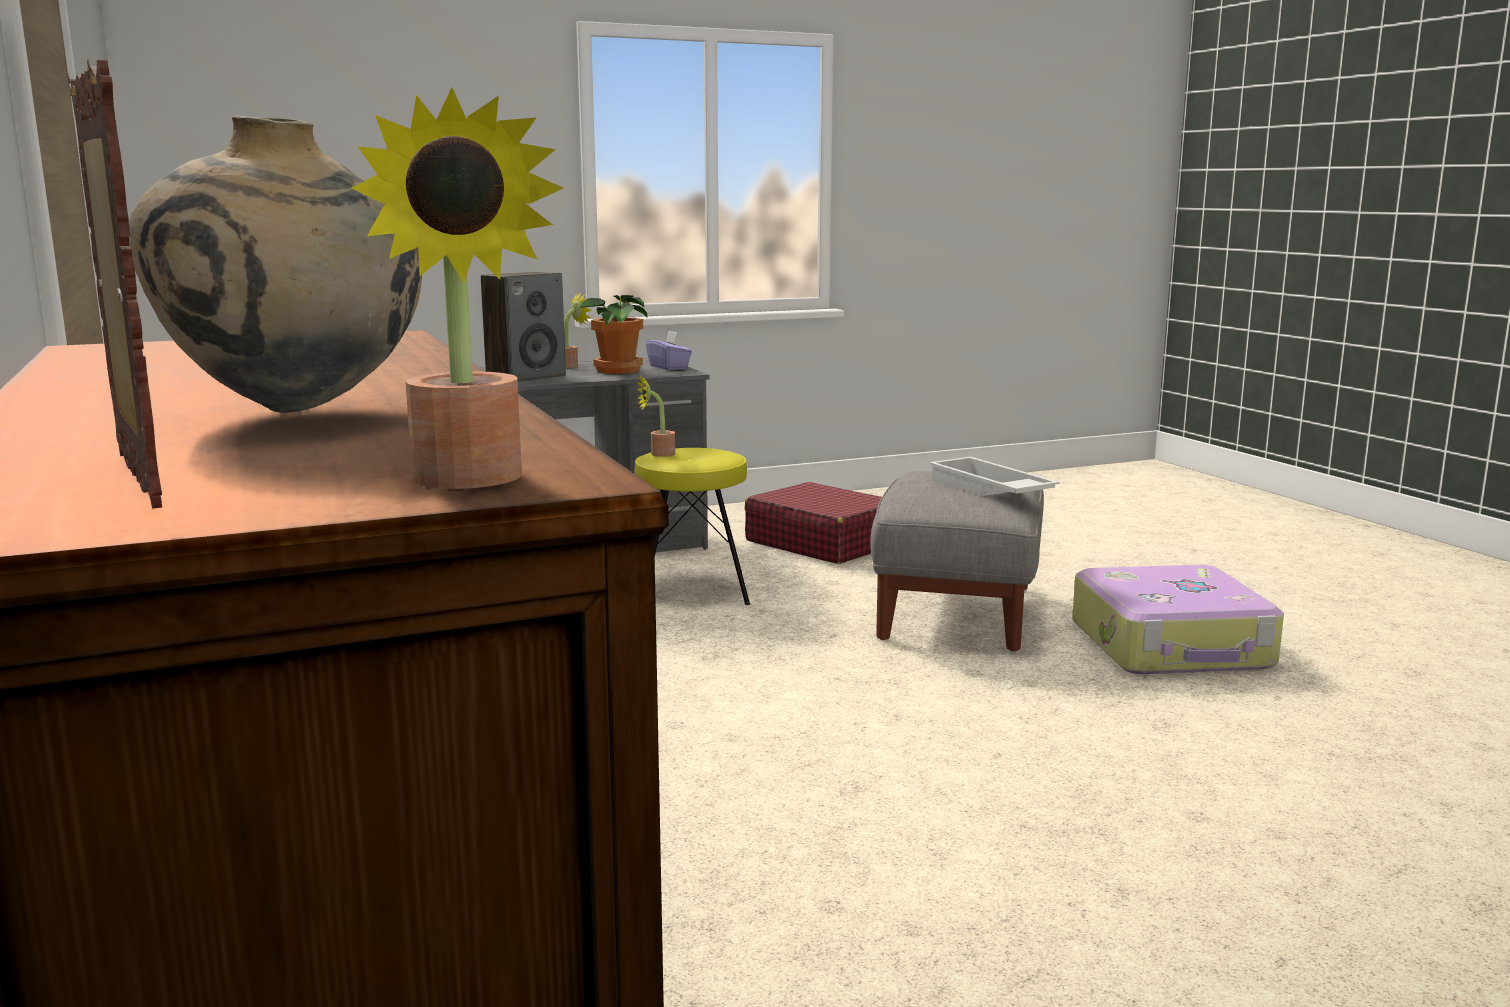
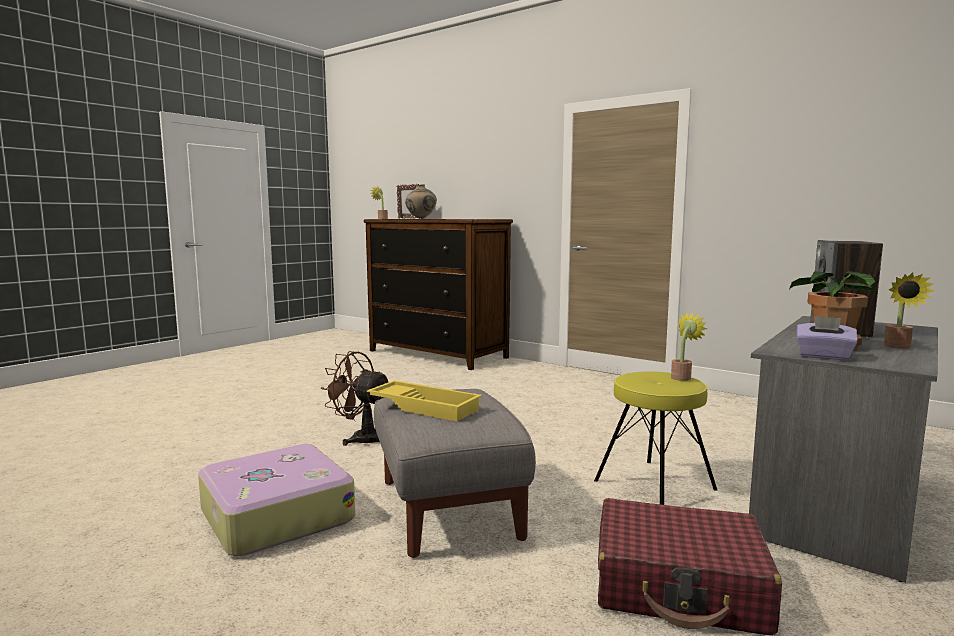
camera: 150 degrees right, 5 degrees down
(988, 489) = (425, 406): white tray -> yellow tray
(1030, 735) = (361, 438): none -> brown fan

